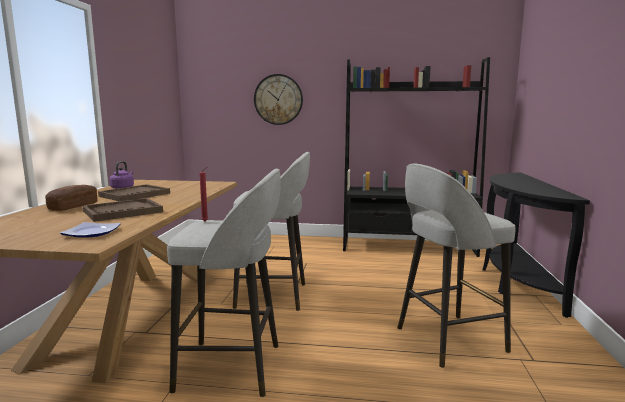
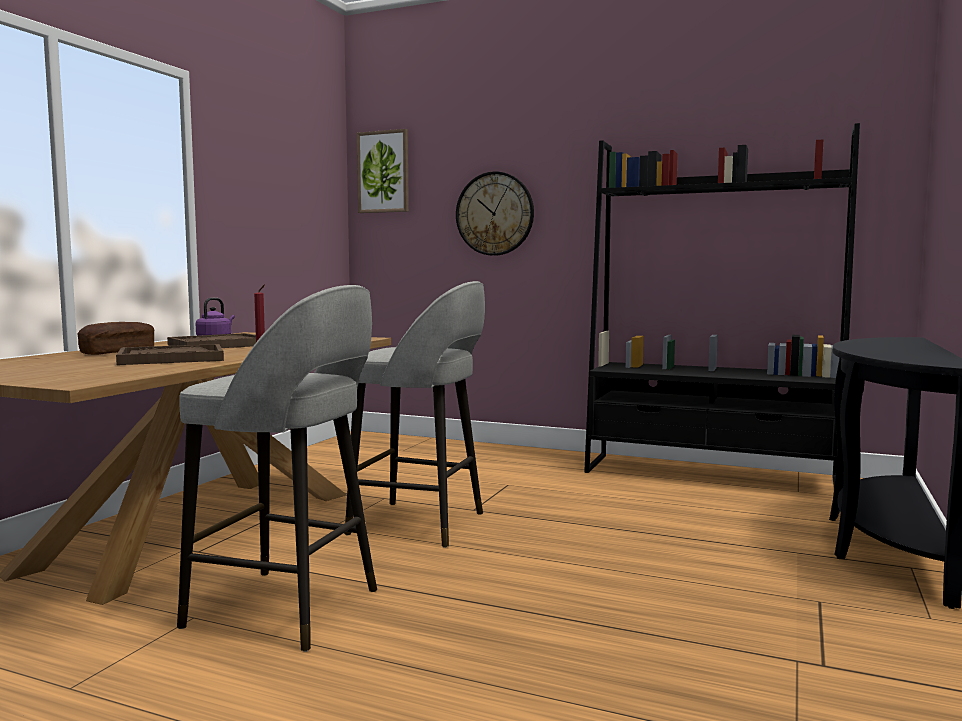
camera: 15 degrees right, 5 degrees down
(92, 233) = (95, 374): plate -> none
(204, 71) = (383, 172): none -> picture
(447, 340) = (675, 615): grey stool -> none

